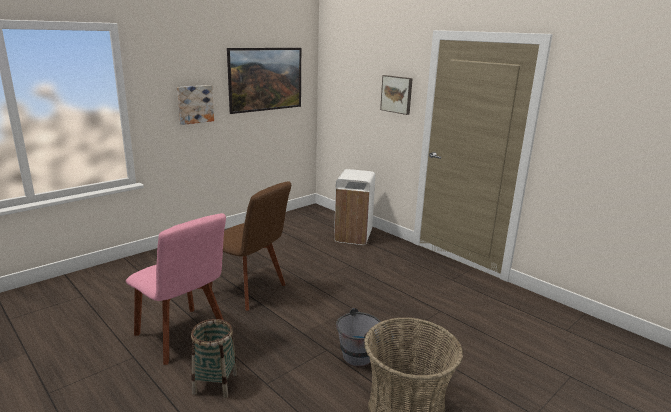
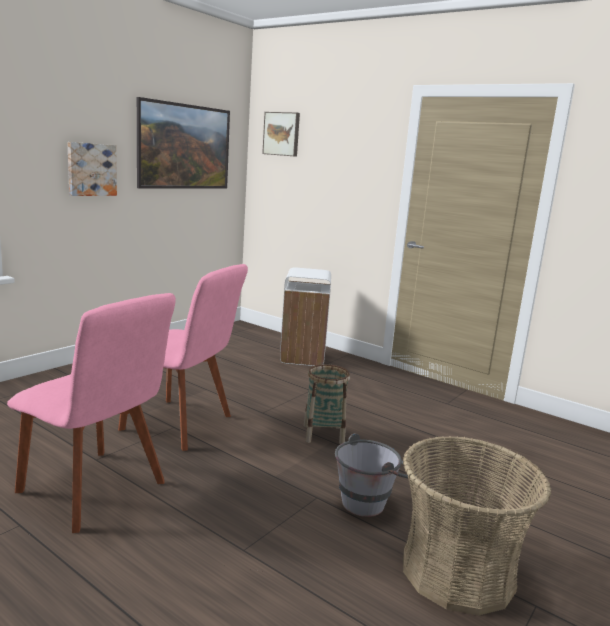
camera: 10 degrees left, 5 degrees down
(215, 383) = (163, 555): basket -> basket (323, 434)
(250, 290) = (181, 424): brown chair -> pink chair
(397, 94) = (361, 169): picture -> picture (282, 134)

